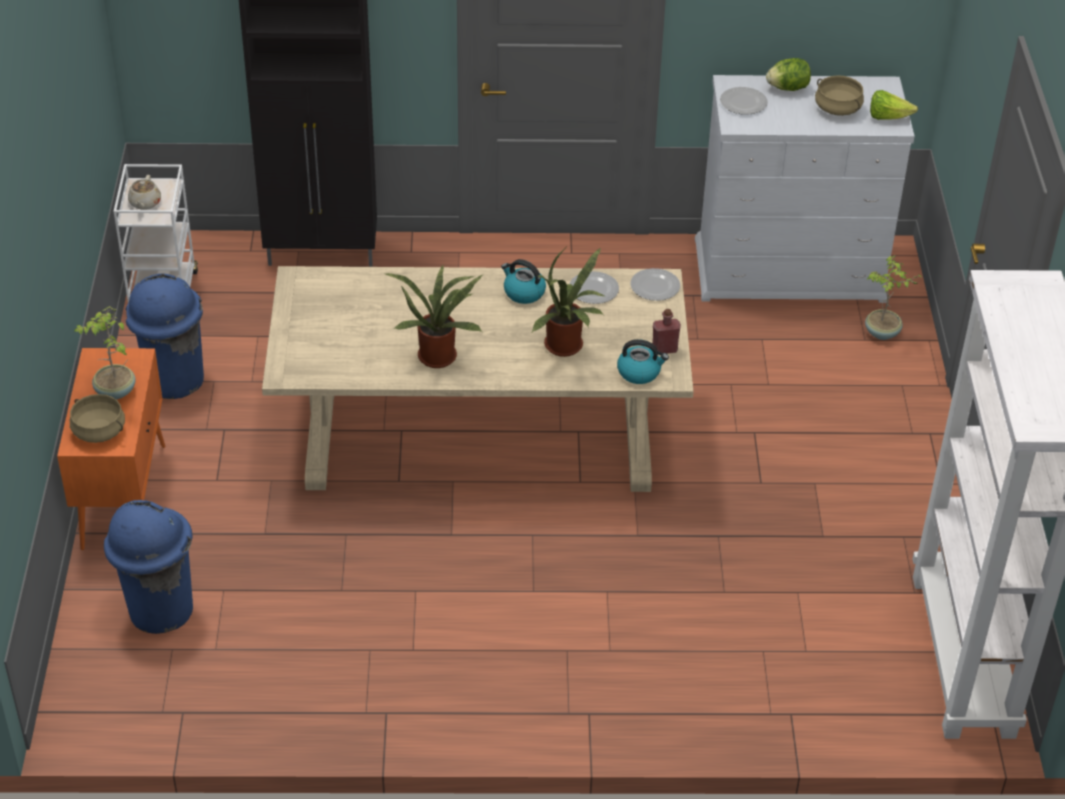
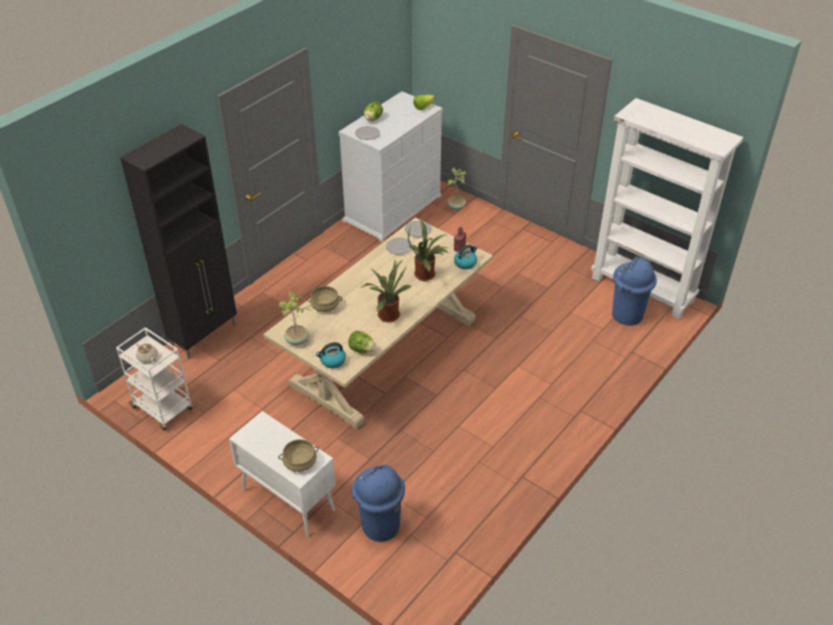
camera: 50 degrees left, 0 degrees up
(114, 392) = (277, 442): potted plant -> potted plant (297, 341)
(124, 495) = (287, 499): orange cabinet -> white cabinet
(174, 380) = (228, 437): blue trash can -> blue trash can (626, 315)
(342, 368) = (362, 349): none -> lettuce
(523, 293) = (377, 268): kettle -> kettle (332, 361)
(837, 108) = (402, 115): beige cooking pot -> beige cooking pot (325, 306)

